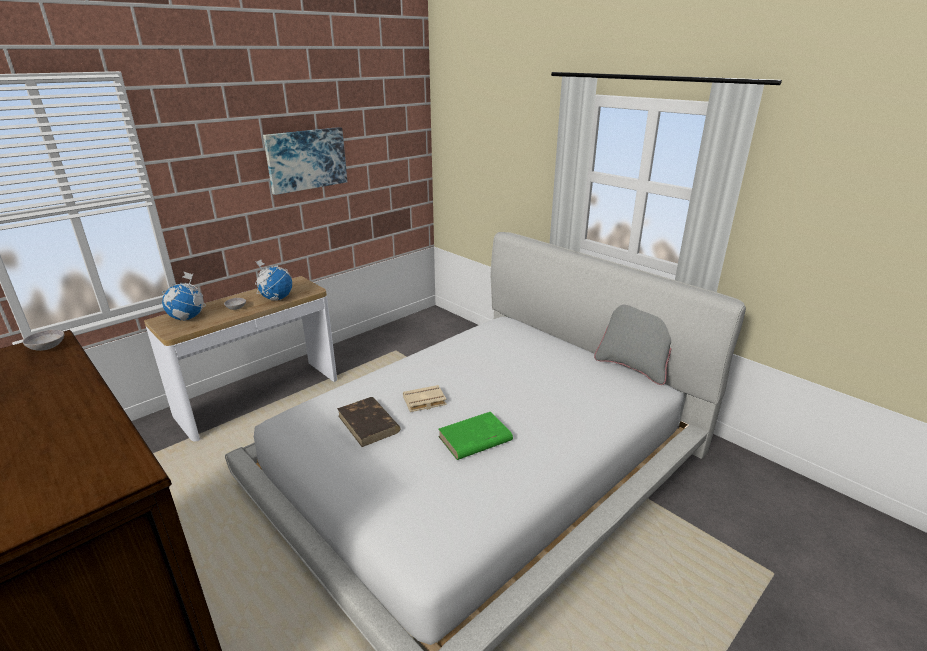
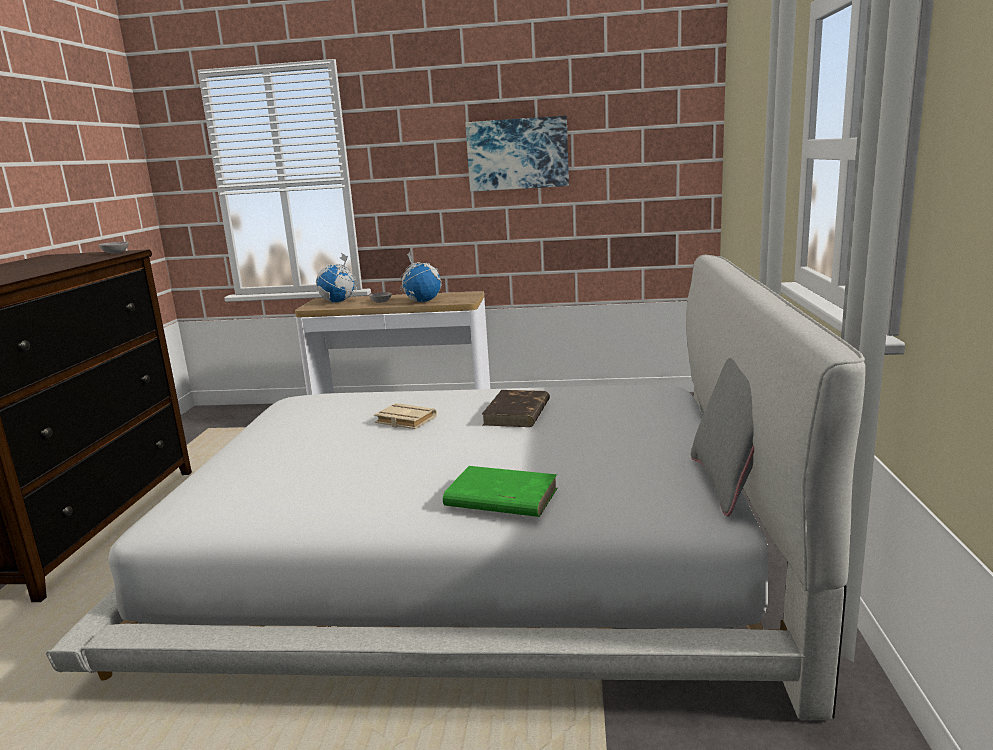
camera: 50 degrees right, 10 degrees down
(369, 424) = (329, 419): brown book -> brown book (517, 413)
(474, 439) = (372, 463): green book -> green book (500, 498)

